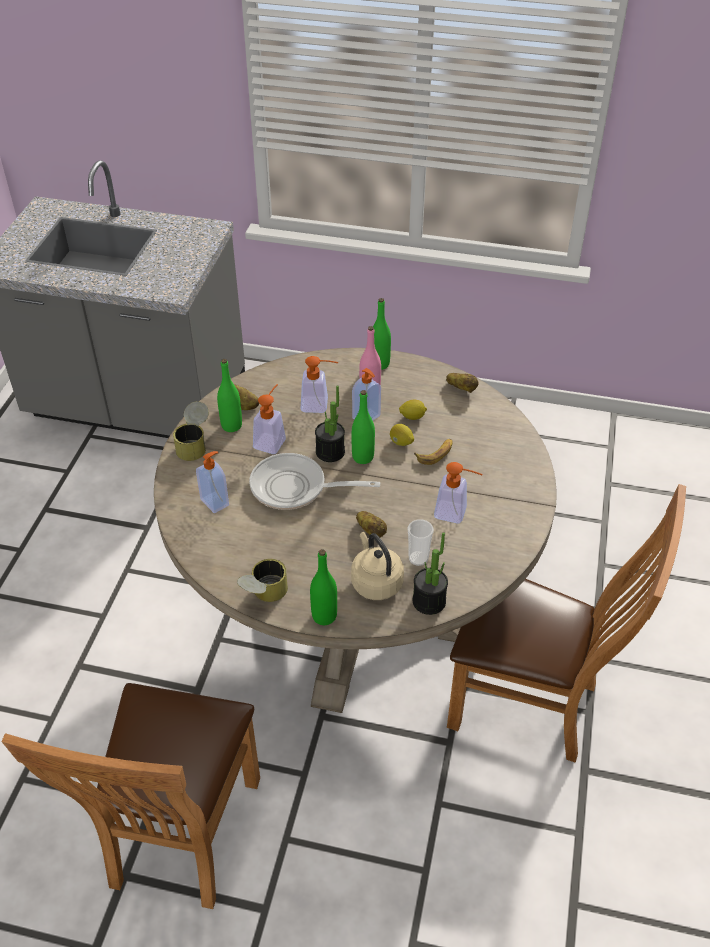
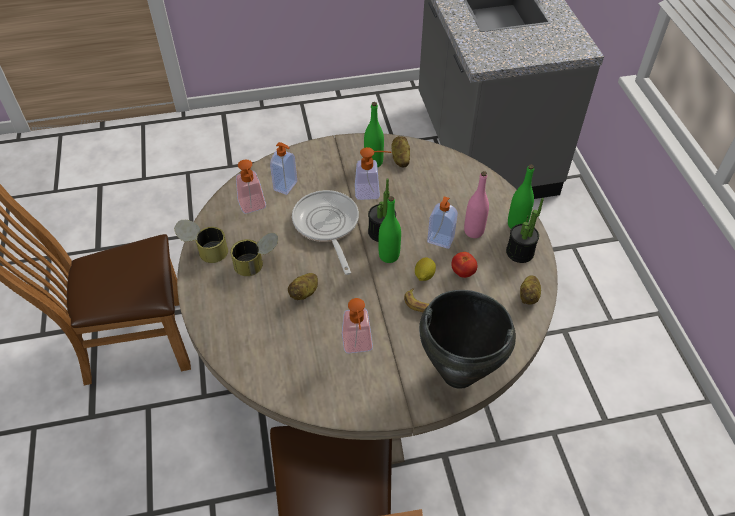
camera: 65 degrees right, 5 degrees up
(194, 444) = (340, 150): can -> can (257, 264)
(320, 405) = (434, 205): soap dispenser -> soap dispenser (253, 207)
(324, 616) = (199, 295): green bottle -> none
(375, 582) = (249, 315): beige kettle -> none
(412, 417) = (463, 272): lemon -> tomato
(418, 558) = (289, 336): cup -> none
(429, 601) = (243, 361): potted plant -> potted plant (520, 252)
(516, 460) = (458, 373): none -> black cooking pot

